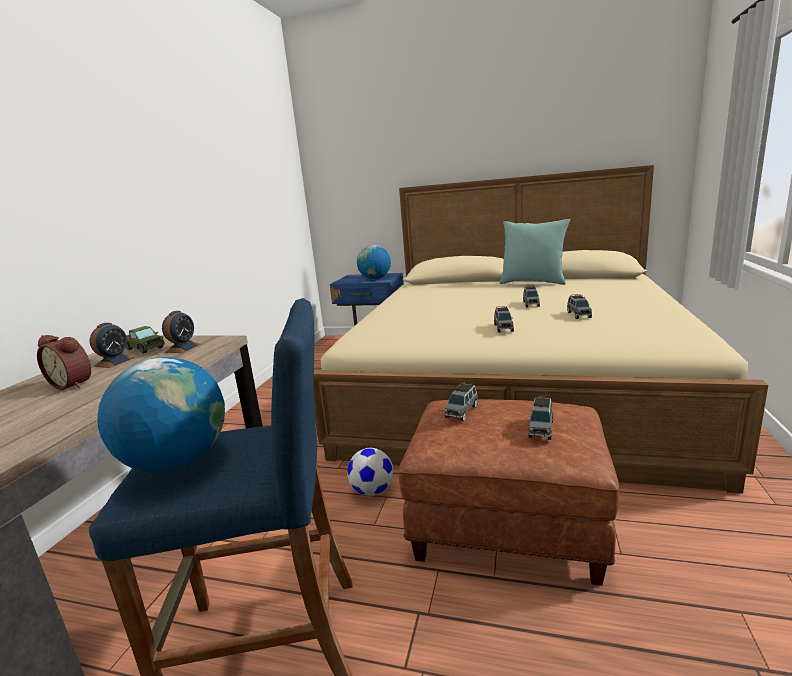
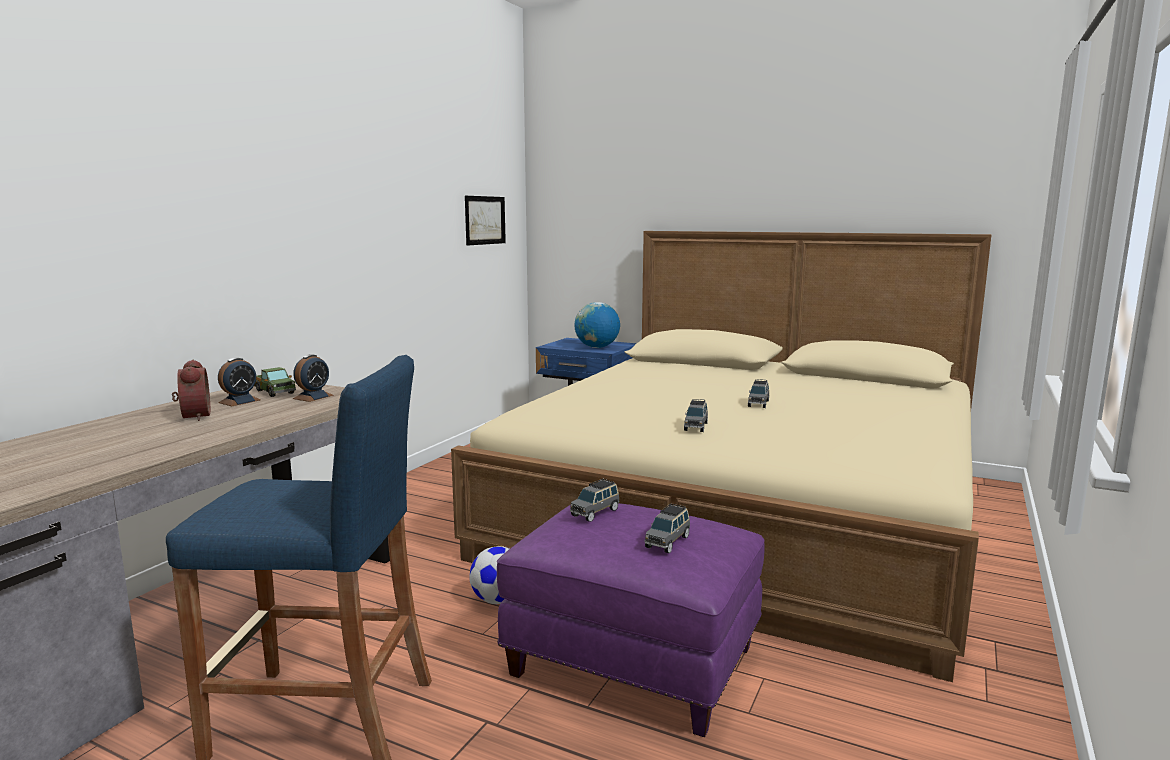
camera: 10 degrees right, 5 degrees down
(74, 384) = (193, 416): alarm clock -> alarm clock turned 150 degrees counterclockwise
(177, 462) = (257, 497): globe -> none
(277, 190) = (485, 220): none -> picture
(508, 524) = (635, 660): brown ottoman -> purple ottoman
(533, 282) = (791, 377): turquoise pillow -> none
(578, 315) = (803, 424): grey toy car -> none

